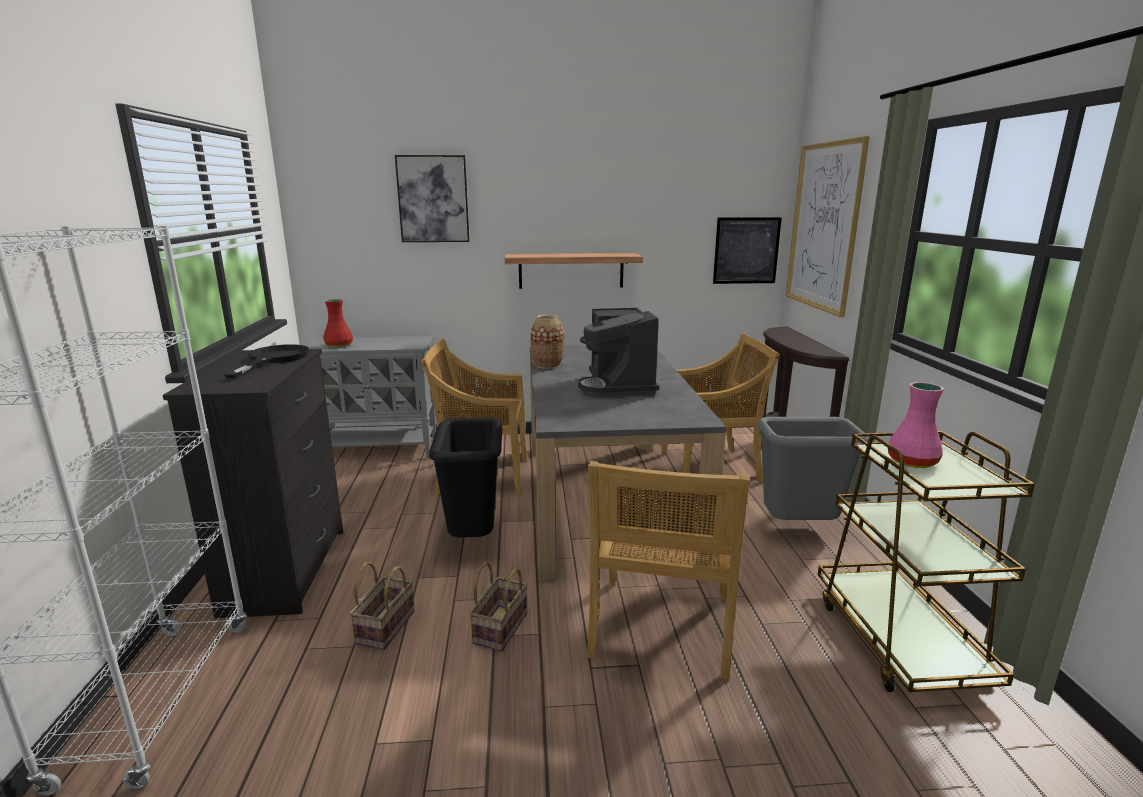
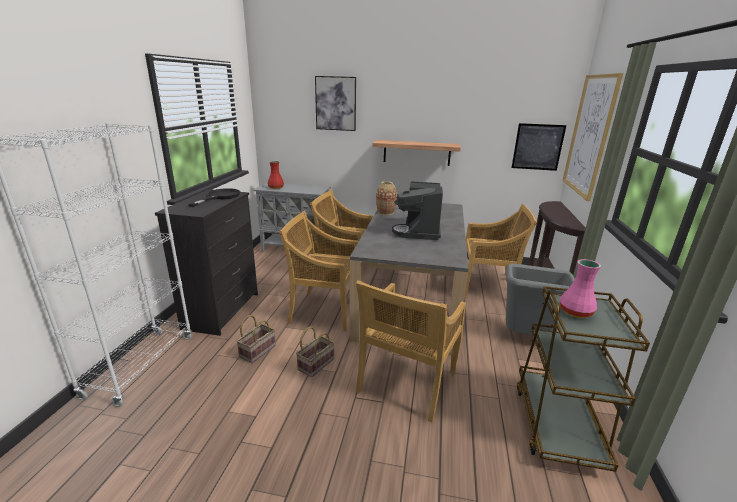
camera: 15 degrees right, 5 degrees up
(473, 538) = (324, 310): black trash can -> beige chair

